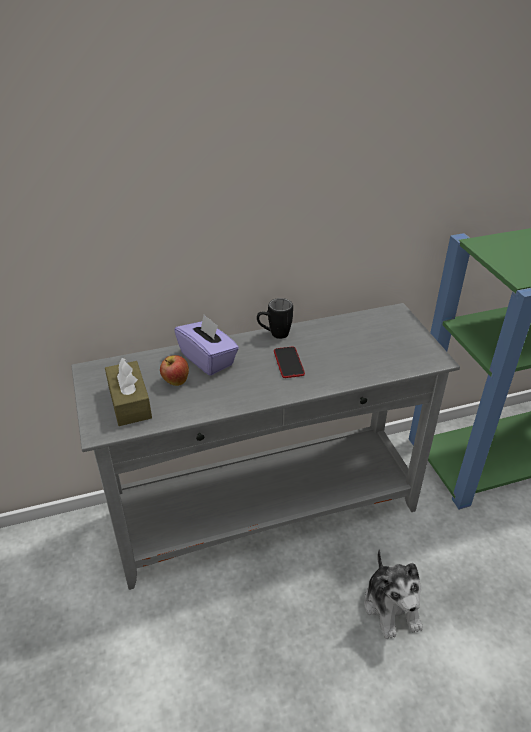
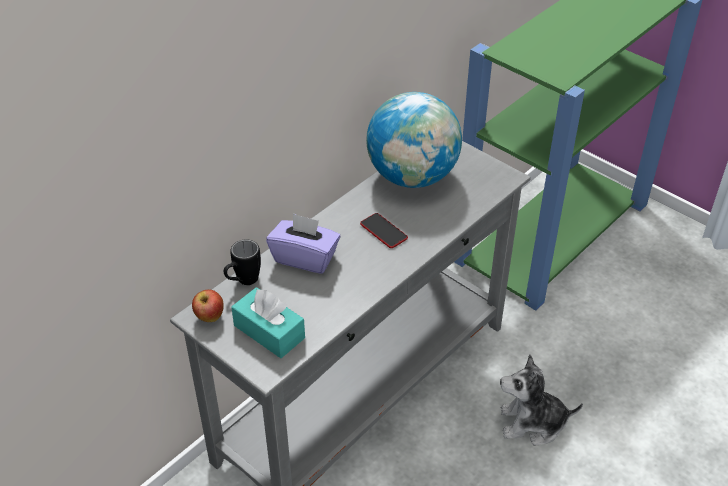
camera: 30 degrees left, 5 degrees up
(129, 402) = (269, 331): brown tissue box -> turquoise tissue box
(175, 381) = (294, 293): apple -> apple (209, 317)
(274, 335) = (346, 207): black mug -> black mug (243, 282)
(349, 331) = (412, 176): none -> globe
(392, 606) = (532, 423): plush toy -> plush toy turned 135 degrees clockwise

